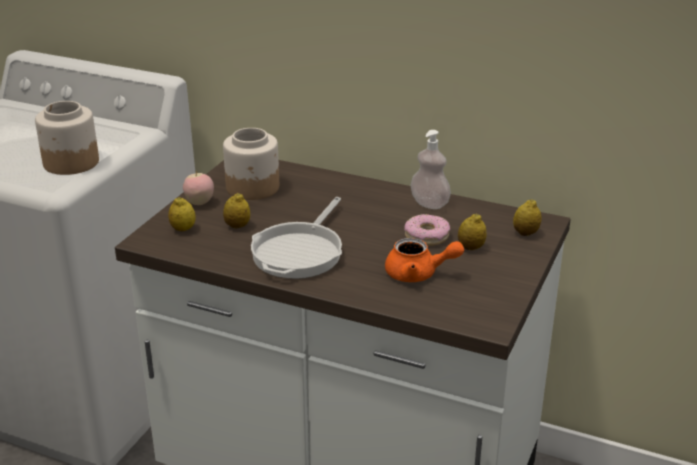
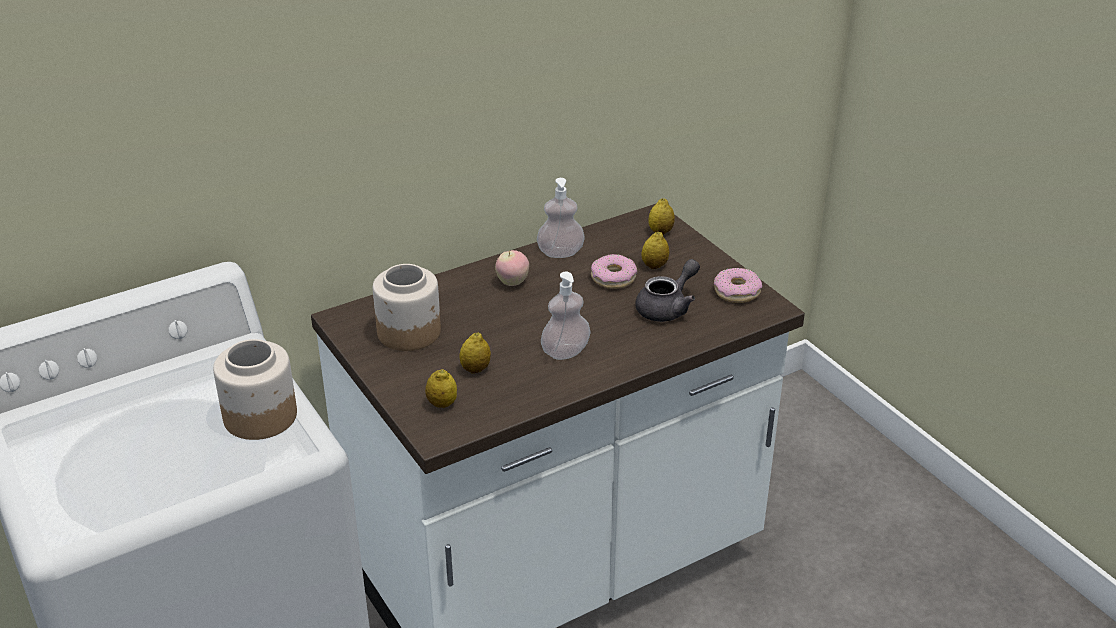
camera: 55 degrees left, 5 degrees up
(199, 203) = (400, 375): apple -> apple (512, 282)
(300, 252) = (565, 352): frying pan -> soap dispenser
(418, 274) = (667, 307): orange teapot -> grey teapot
(488, 299) = (737, 292): none -> donut

